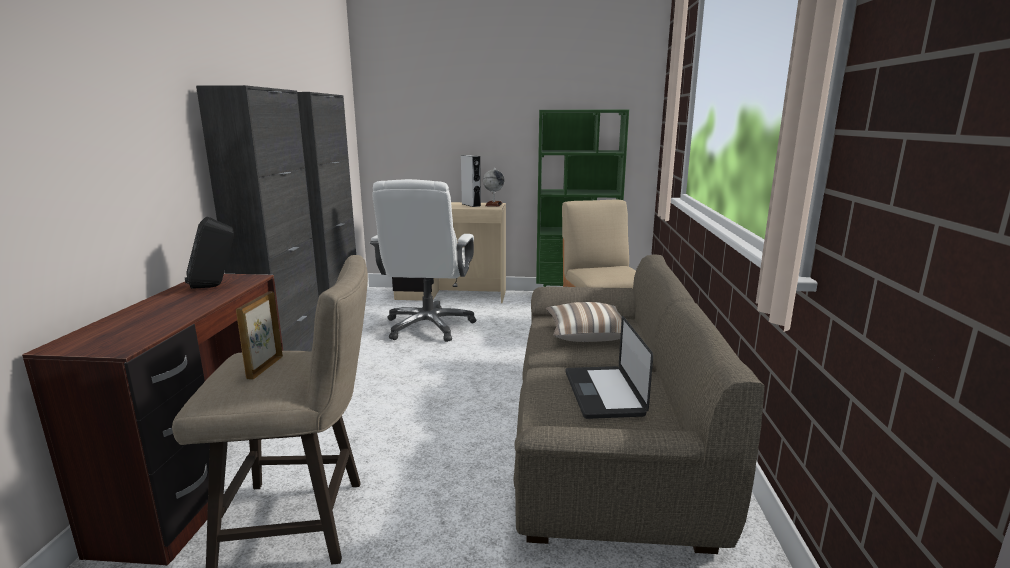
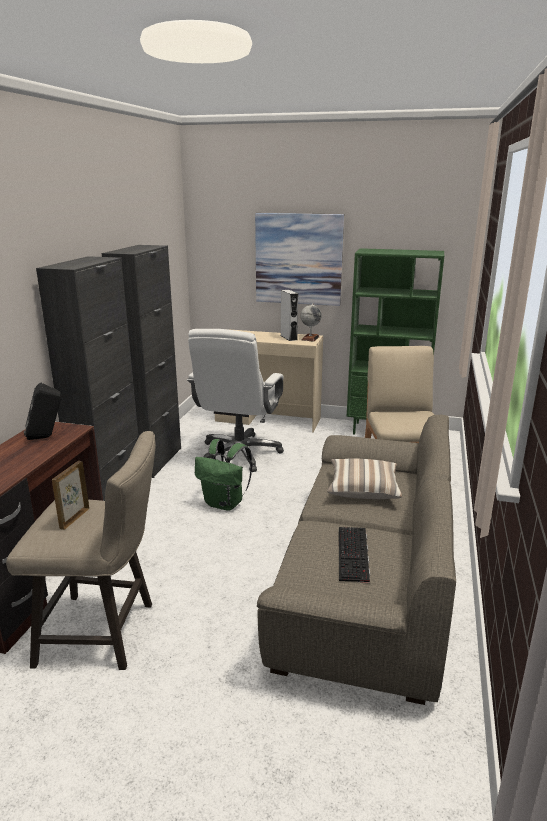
camera: 10 degrees right, 5 degrees up
(424, 372) = (225, 503): none -> green backpack
(477, 124) = (298, 259): none -> picture
(603, 393) = (354, 554): laptop -> keyboard

